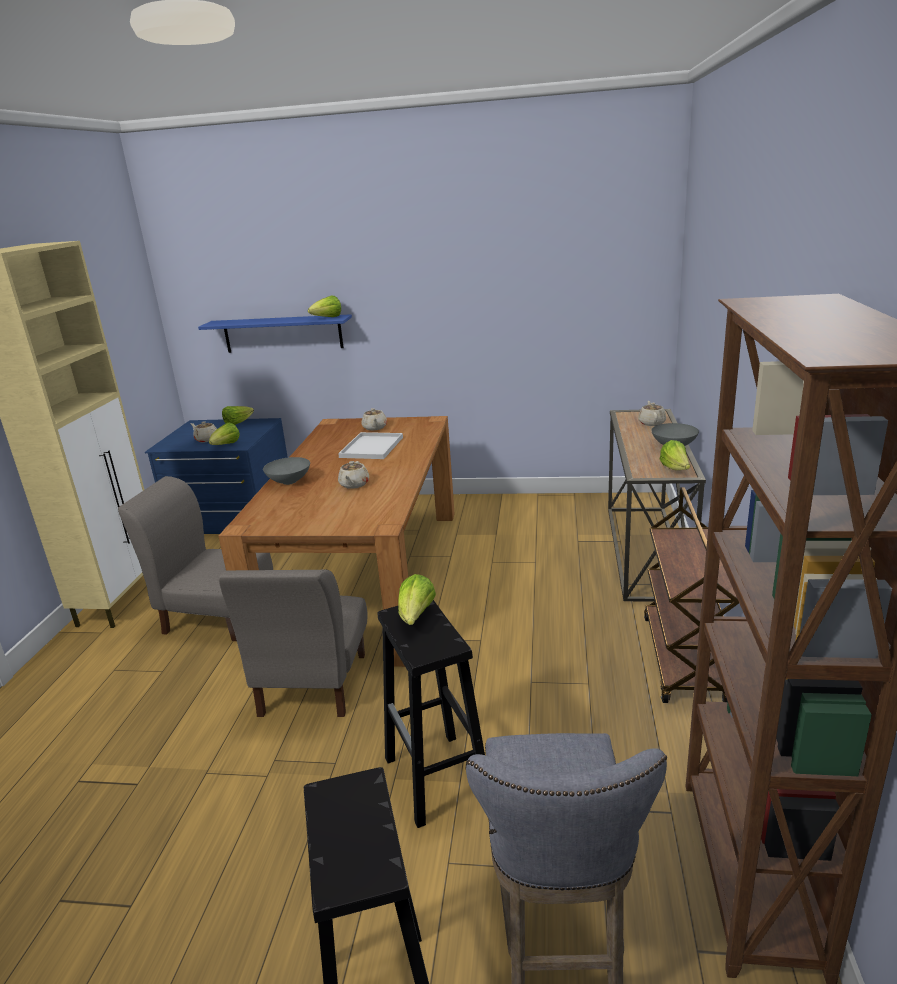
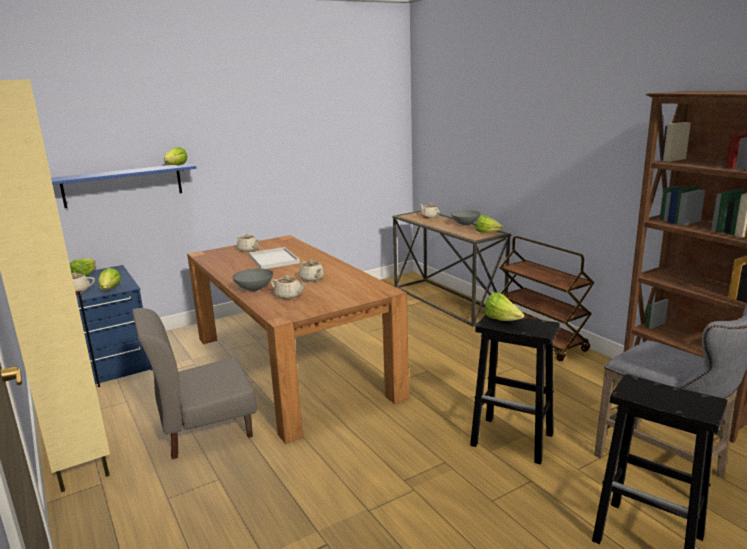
camera: 40 degrees left, 5 degrees down
(296, 501) = (289, 296): none -> beige teapot
(312, 684) = (359, 434): grey chair -> none

